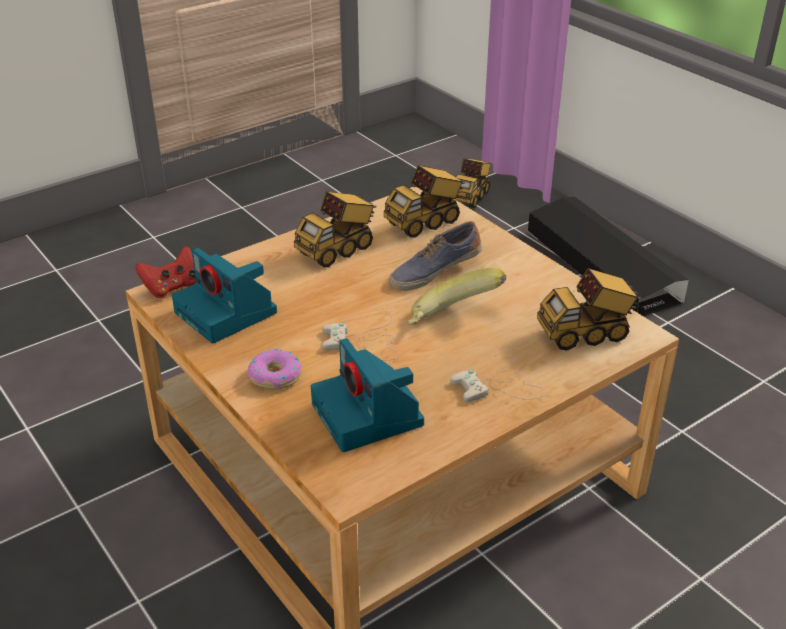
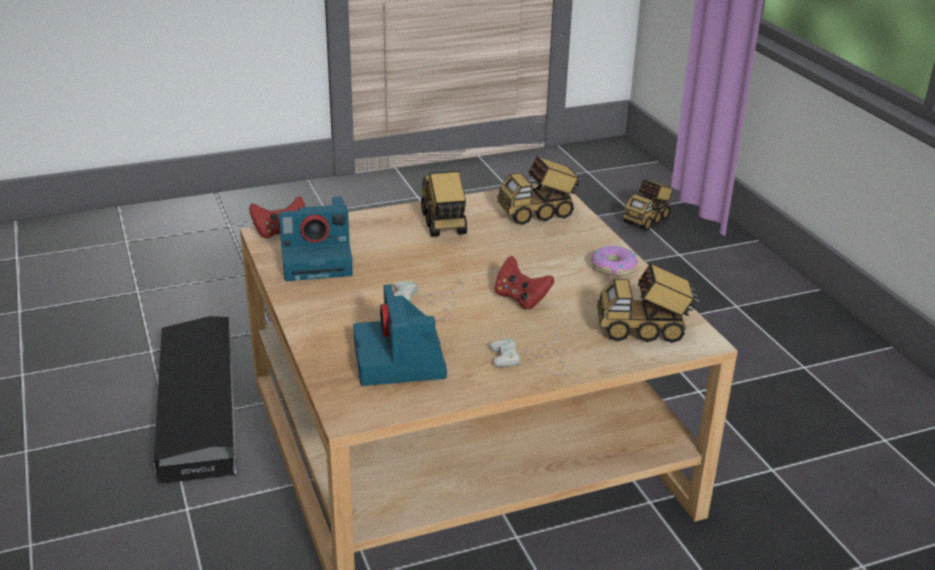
camera: 15 degrees right, 5 degrees down
(228, 313) = (318, 260): camera -> camera turned 75 degrees counterclockwise
(275, 376) = (333, 316): donut -> donut (613, 267)
(337, 250) = (443, 224): toy truck -> toy truck turned 105 degrees clockwise
(434, 271) = (525, 255): shoe -> none
(453, 320) = (520, 299): banana -> red game controller
(601, 265) = (756, 302): black storage box -> black storage box (198, 407)

